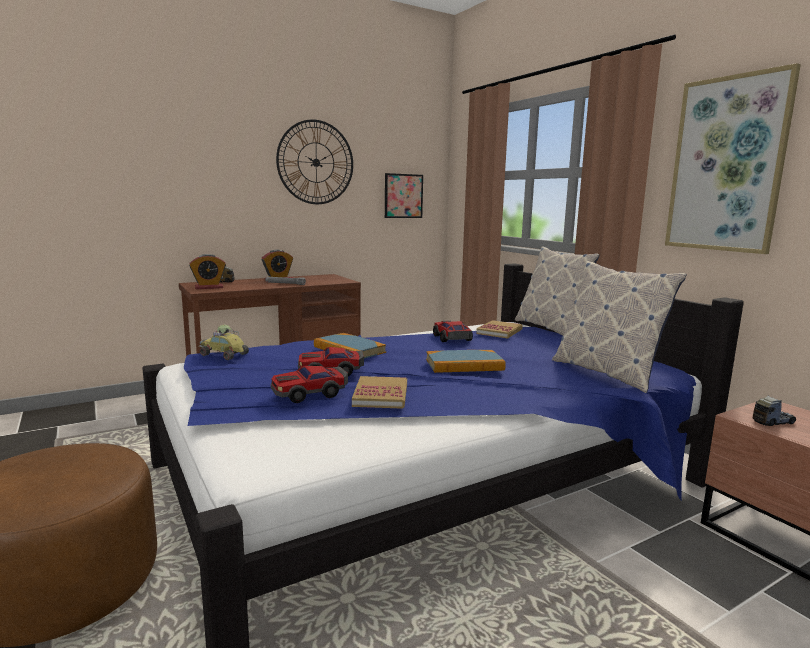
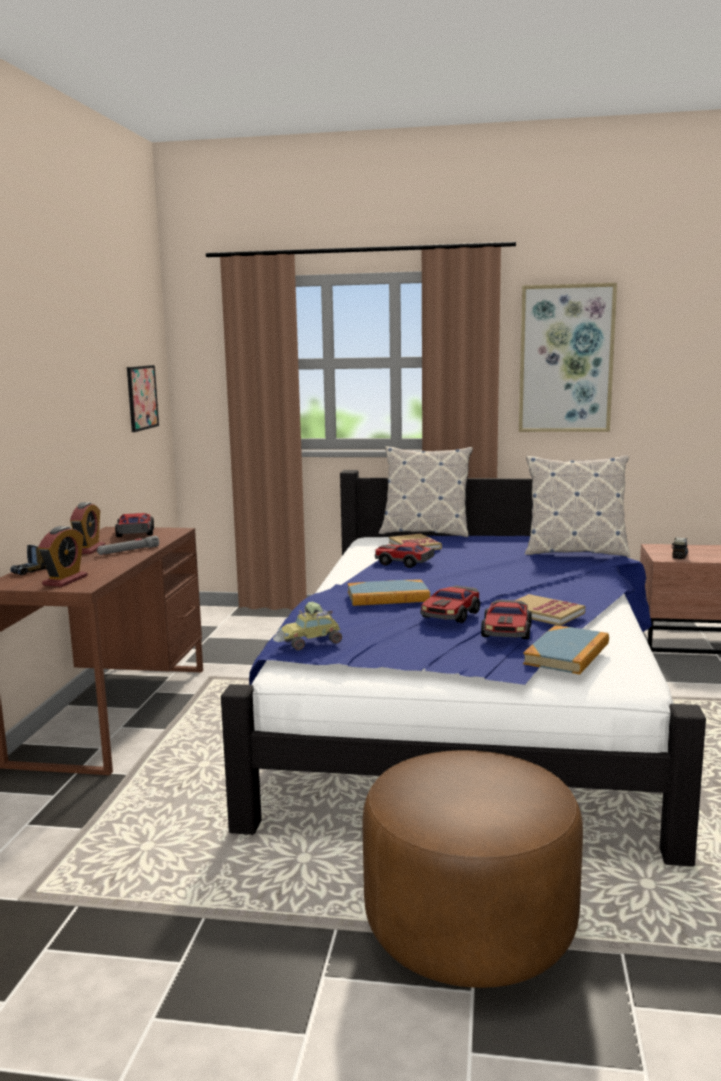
camera: 50 degrees left, 0 degrees up
(316, 162) = (74, 360): wall clock -> none
(327, 278) = (135, 533): none -> toy car
(464, 365) = (503, 576): book -> book (567, 654)

